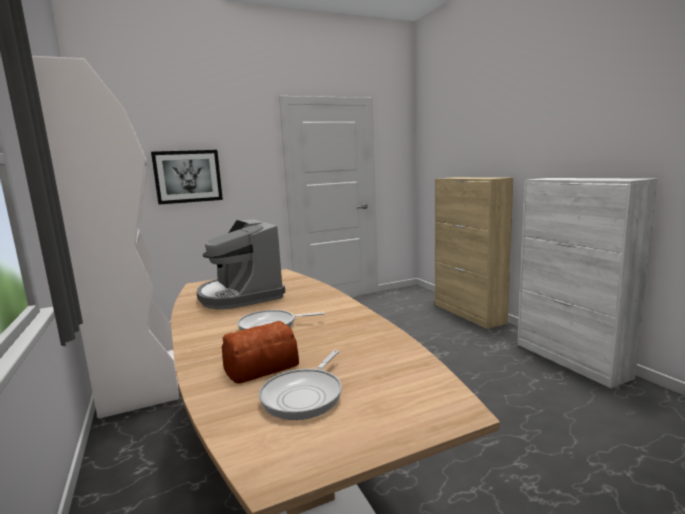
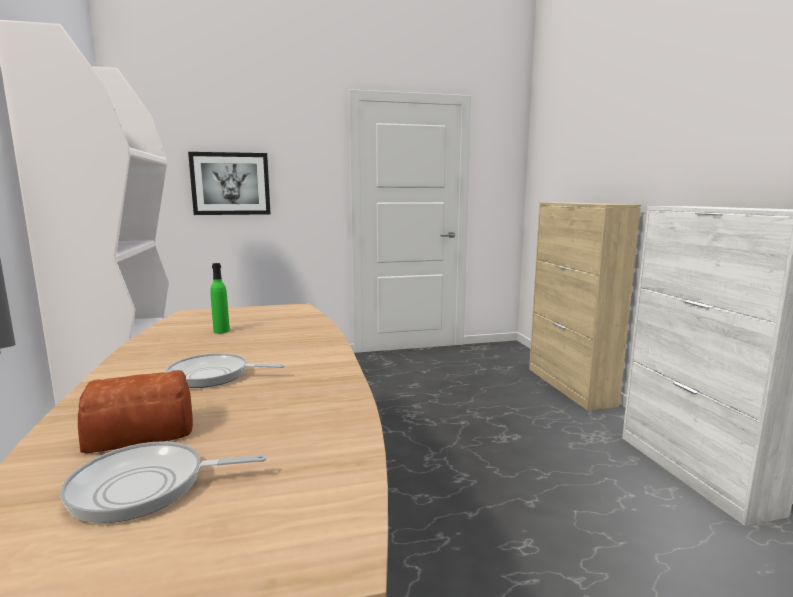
camera: 10 degrees right, 0 degrees up
(240, 295) = (221, 331): coffee machine -> green bottle
(305, 395) = (146, 487): frying pan -> frying pan turned 45 degrees clockwise

